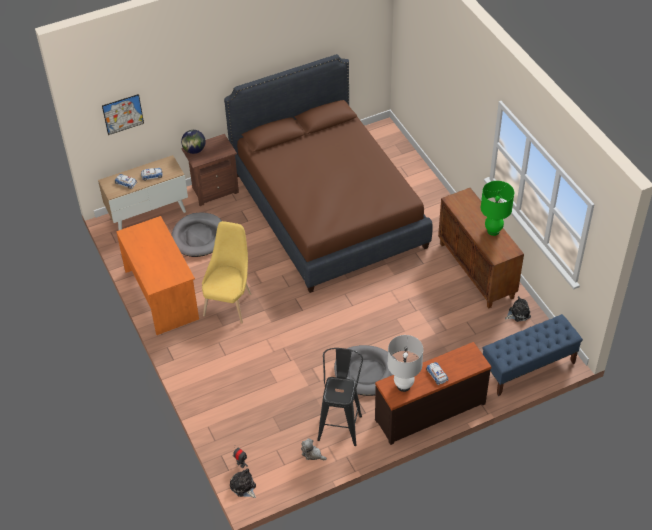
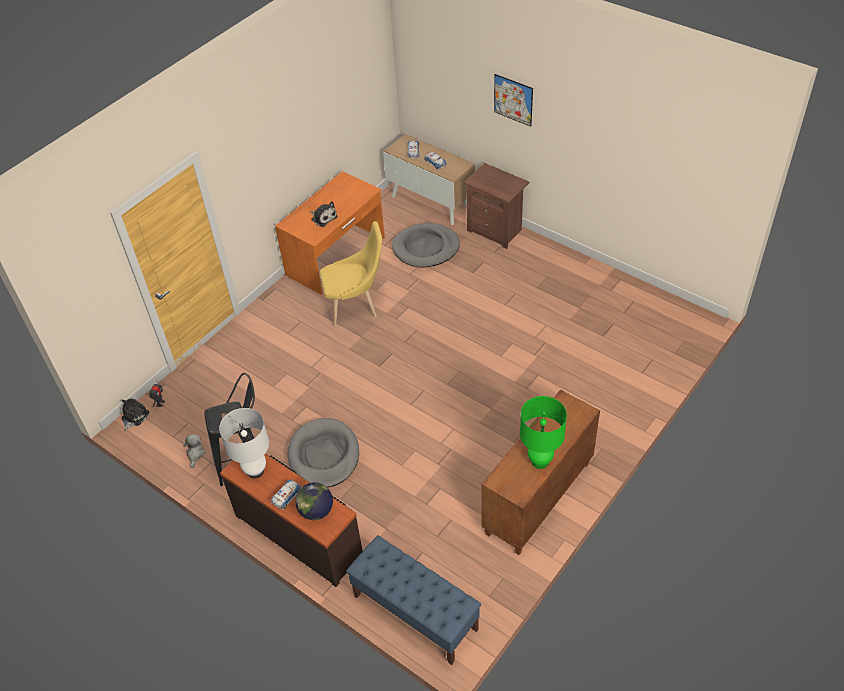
camera: 65 degrees right, 0 degrees up
(123, 114) = (437, 82): picture -> picture (513, 100)
(194, 150) = (488, 172): globe -> globe (316, 511)
(328, 209) = (536, 326): brown bed -> none
(518, 313) = (496, 569): plush toy -> plush toy (323, 217)

